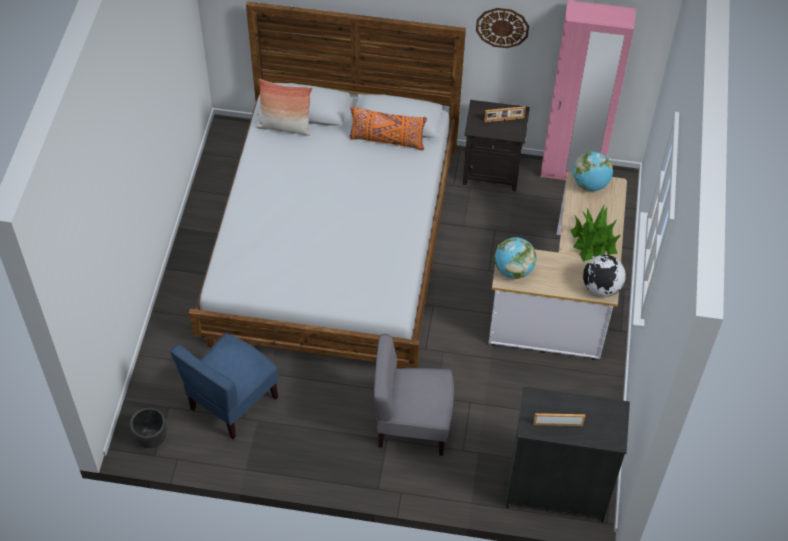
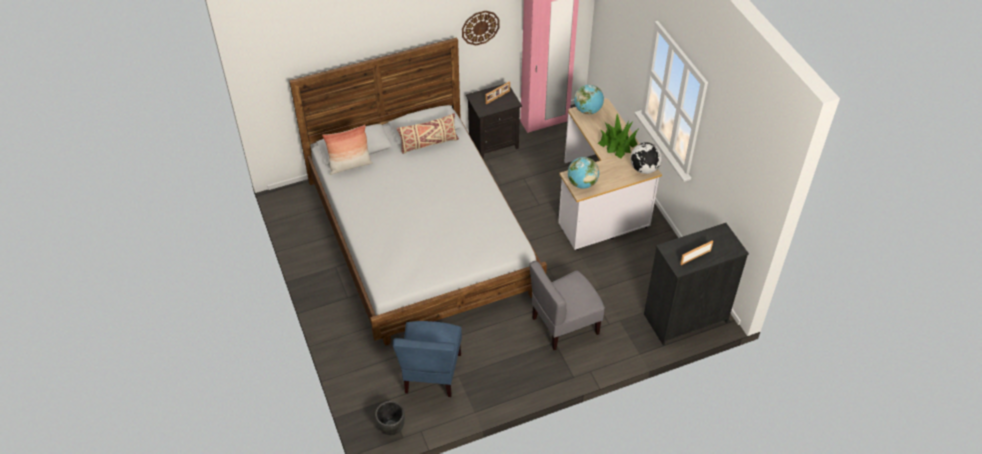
camera: 30 degrees left, 5 degrees down
(387, 140) = (428, 143): orange pillow -> beige pillow

